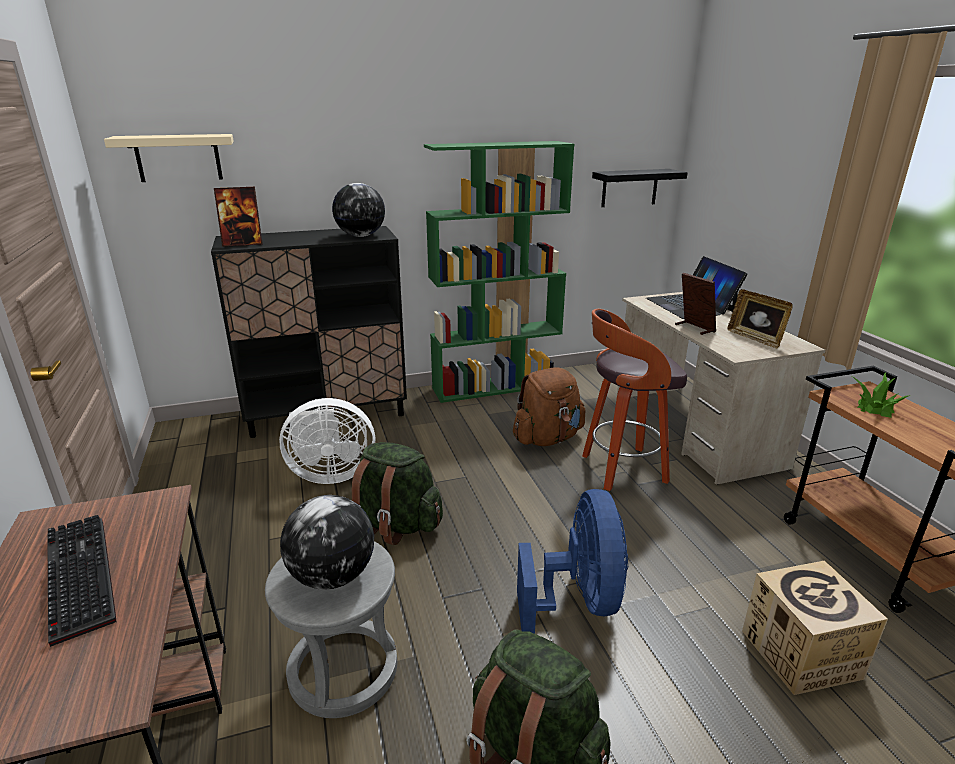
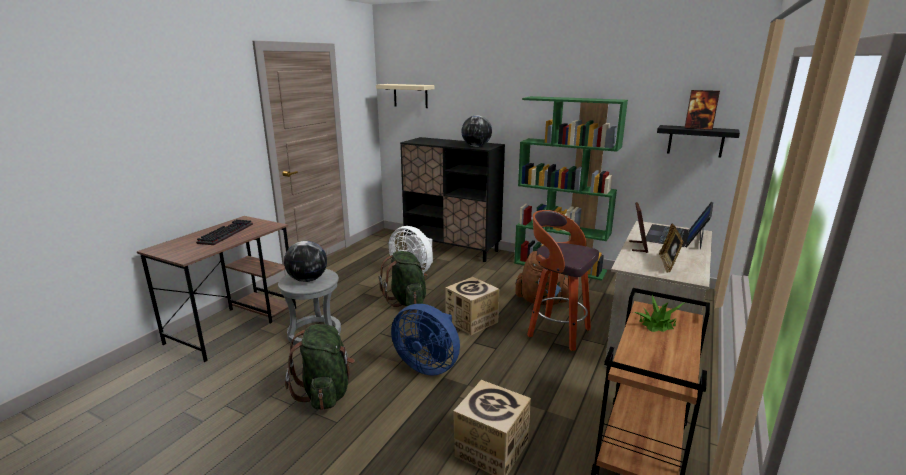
camera: 45 degrees right, 5 degrees down
(243, 244) = (419, 141): picture frame -> picture frame (698, 128)
(522, 506) = (471, 321): none -> cardboard box
(578, 600) = (428, 365): blue fan -> blue fan turned 75 degrees clockwise

